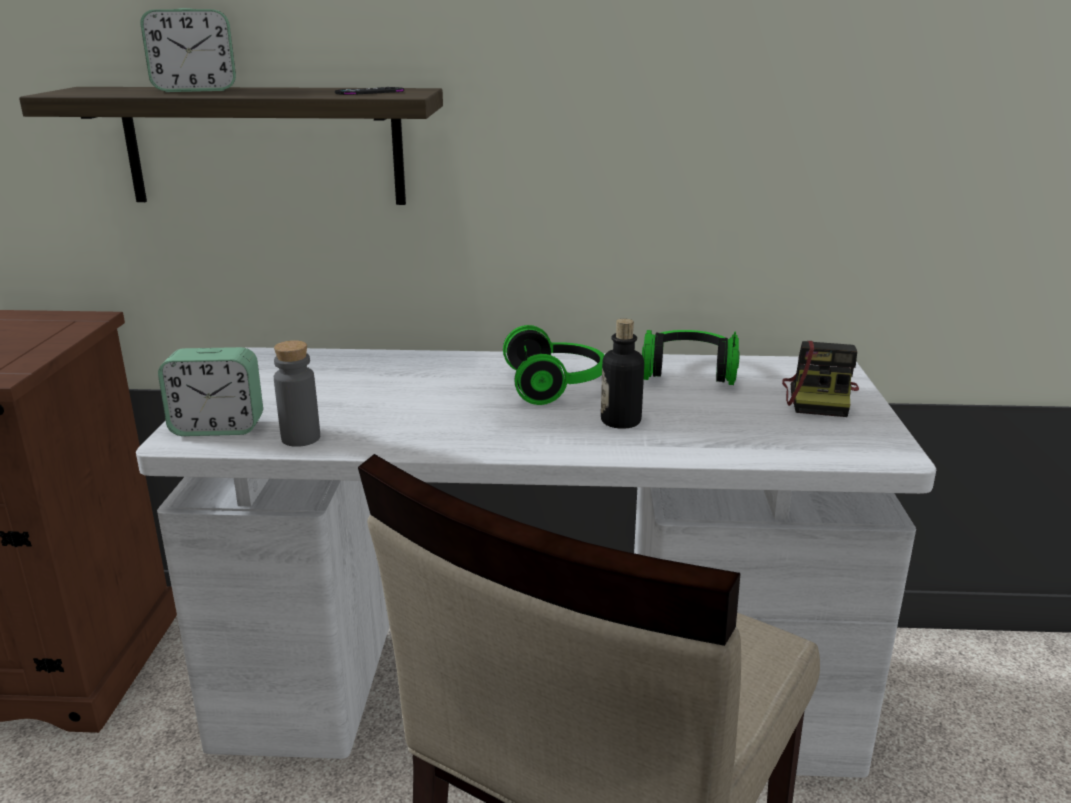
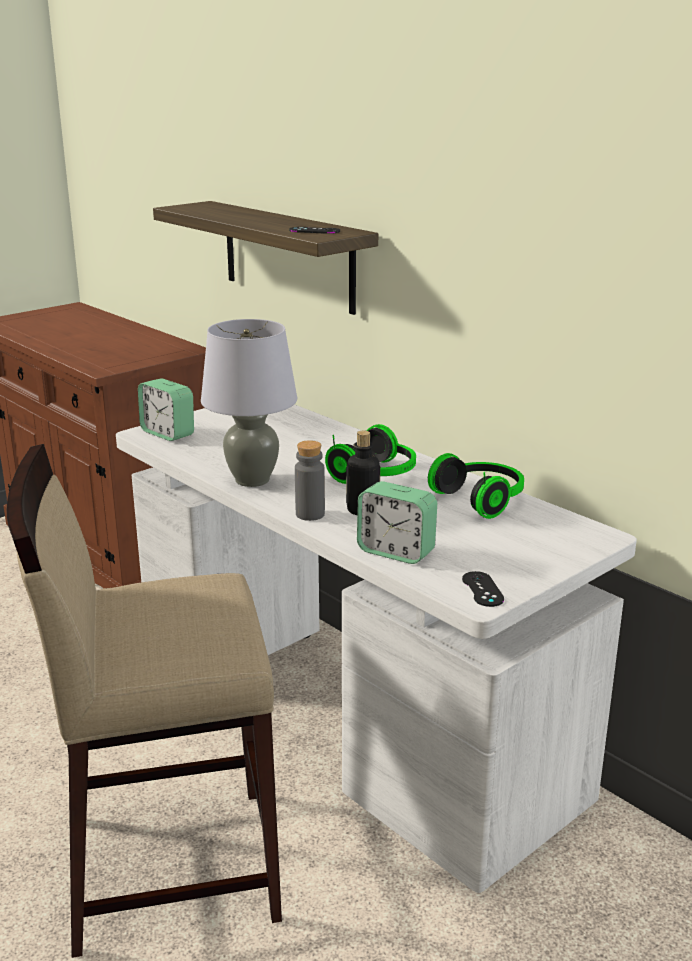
camera: 45 degrees right, 0 degrees up
(195, 90) = (242, 214): alarm clock -> alarm clock (396, 552)
(301, 438) = (190, 453): grey bottle -> grey bottle (310, 514)
(444, 438) = (252, 480): none -> grey table lamp
(820, 398) = (529, 551): camera -> none
(871, 444) = (482, 589): none -> black game controller

